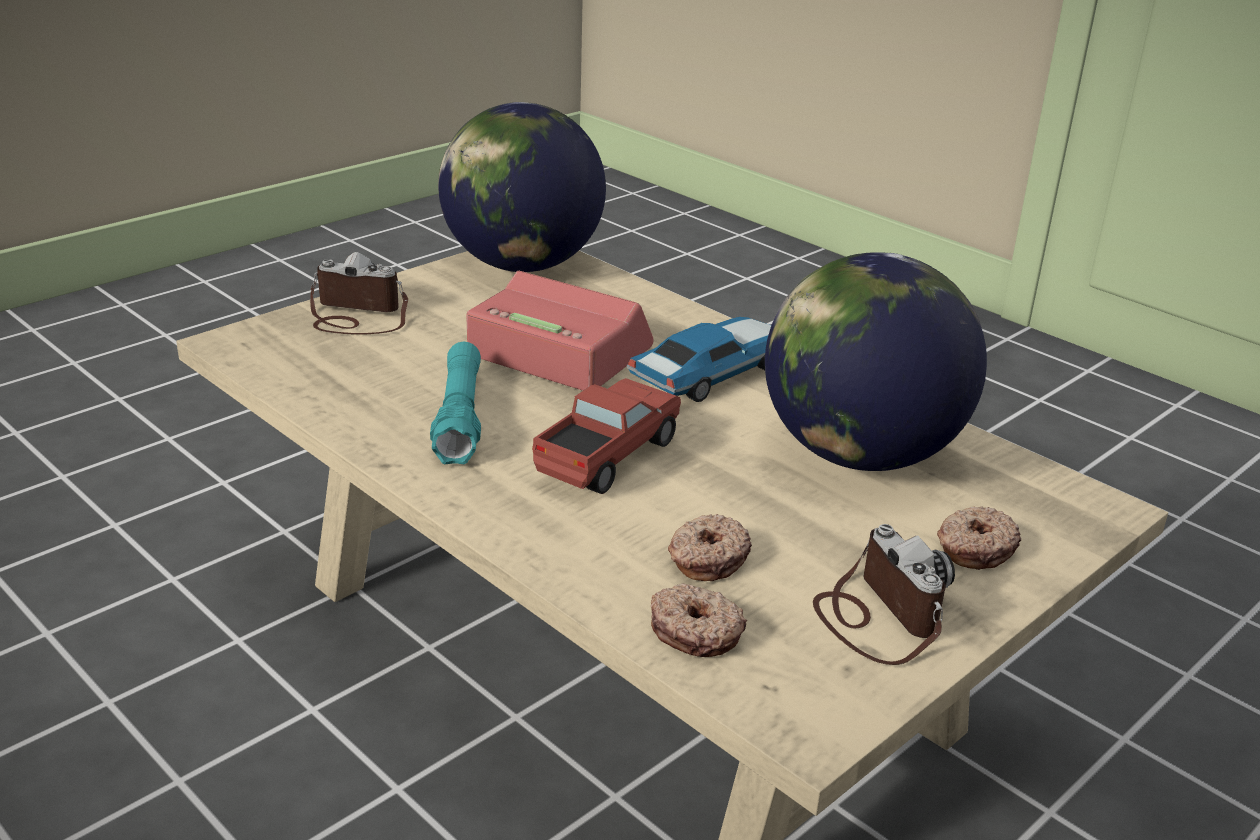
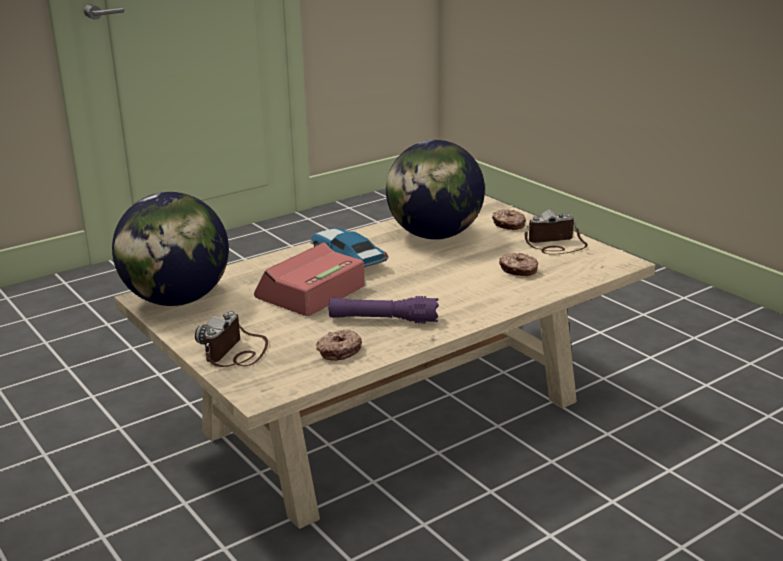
camera: 80 degrees left, 5 degrees down
(460, 417) = (383, 320): turquoise flashlight -> purple flashlight
(607, 459) = (433, 285): toy truck -> none
(696, 631) = (570, 275): donut -> donut (338, 351)

